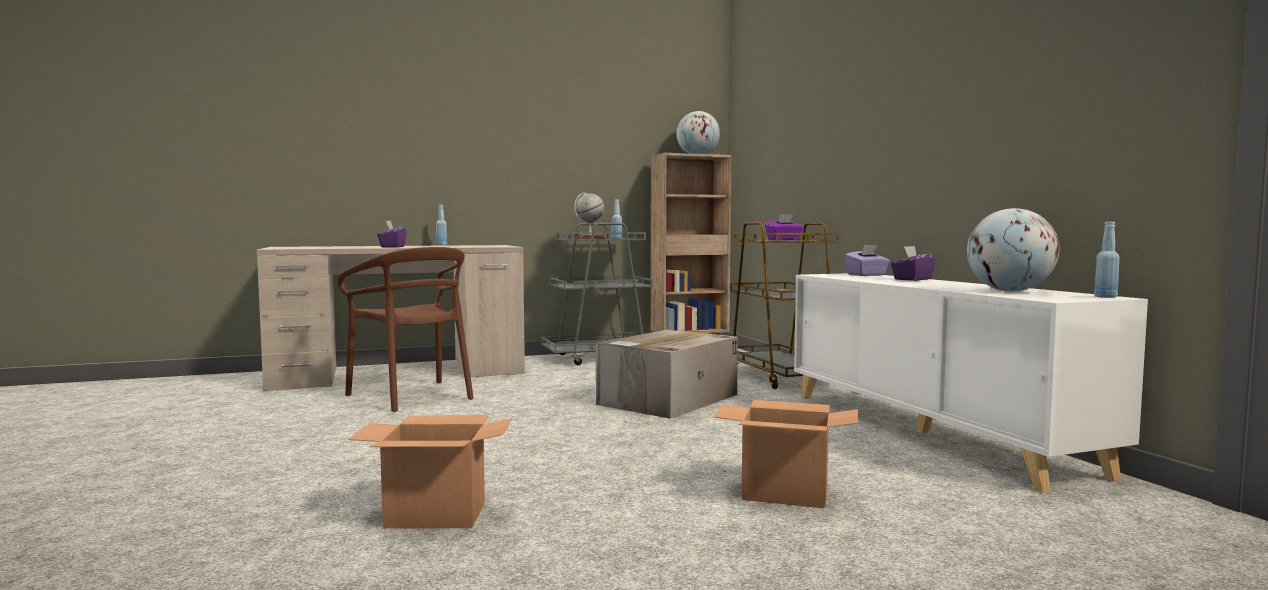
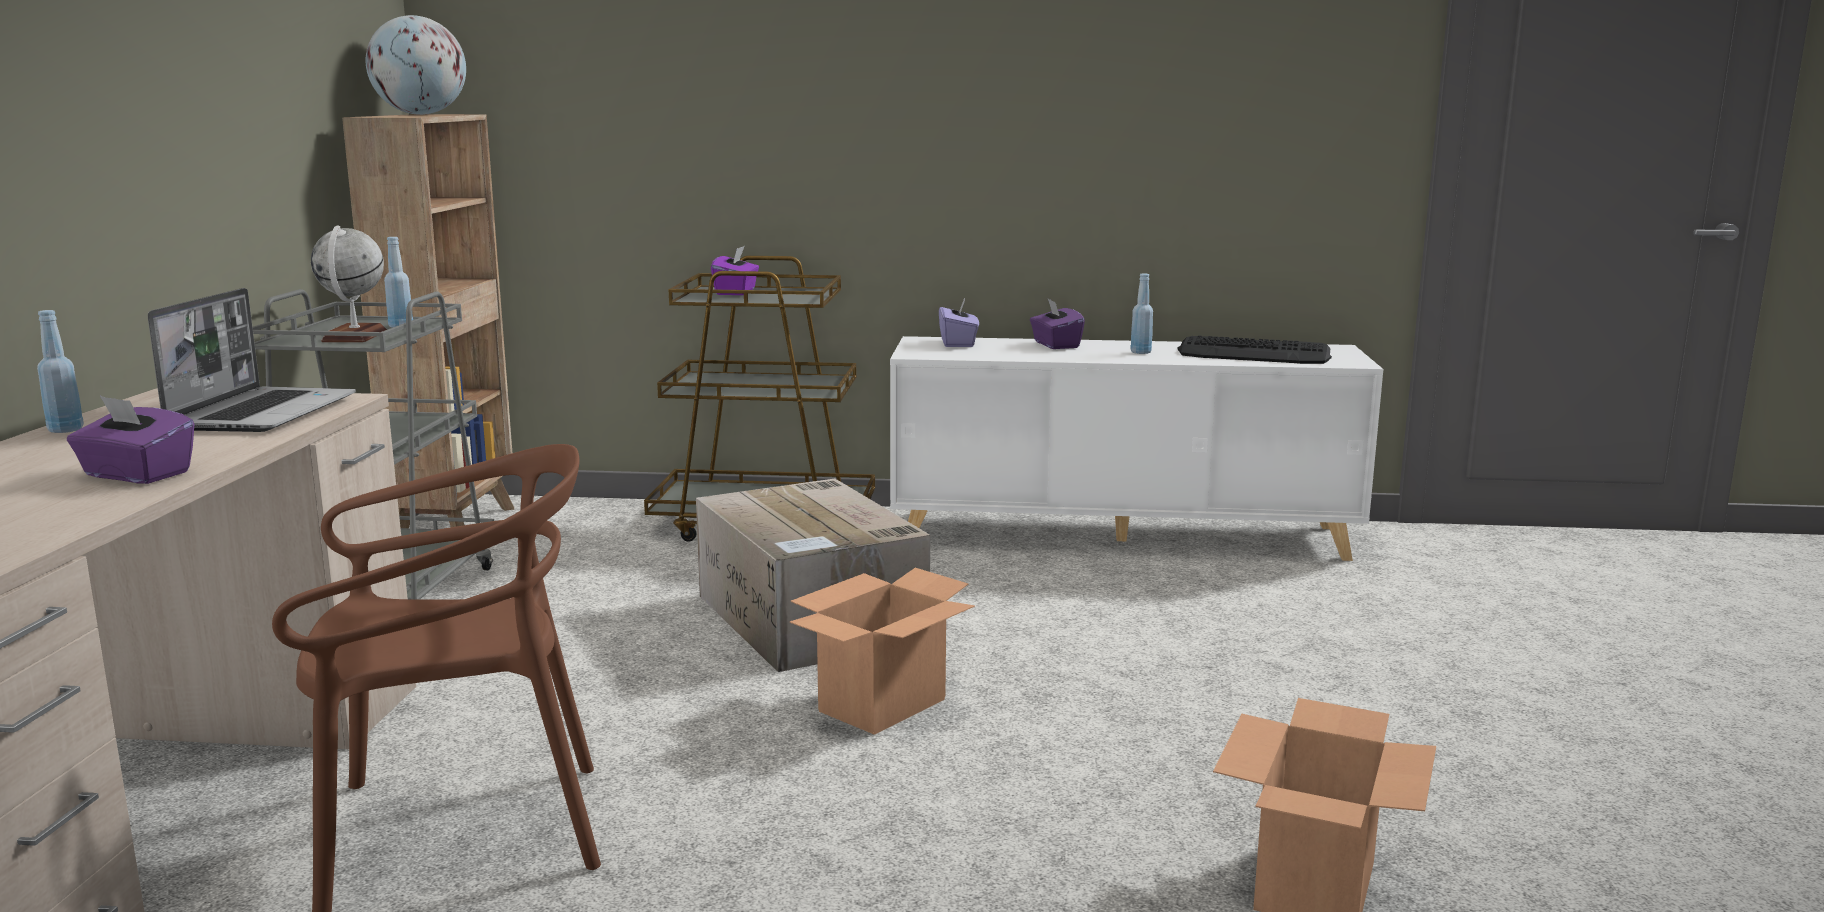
camera: 65 degrees left, 10 degrees up
(480, 246) = (263, 413): none -> laptop
(784, 494) = (1311, 659): cardboard box -> cardboard box (882, 706)
(1010, 291) = (1254, 354): globe -> keyboard
(1105, 297) = (1336, 349): blue bottle -> blue bottle (1140, 352)

